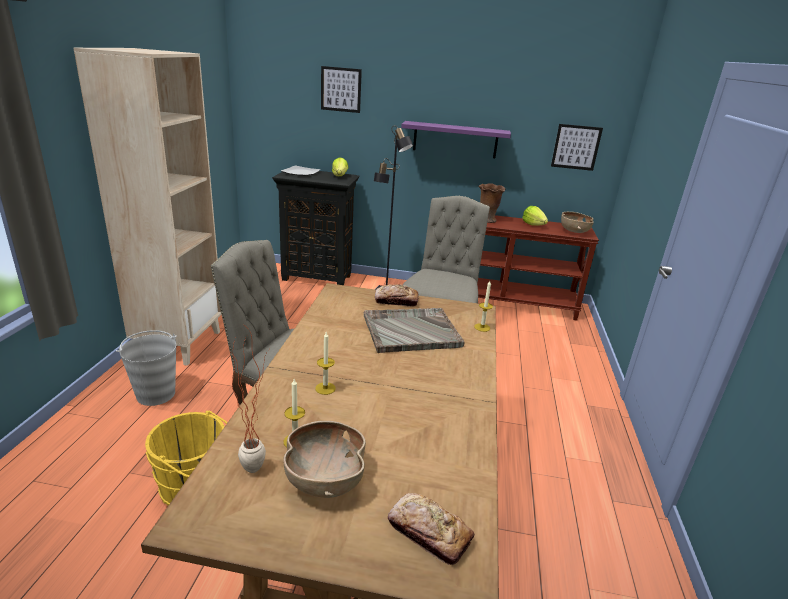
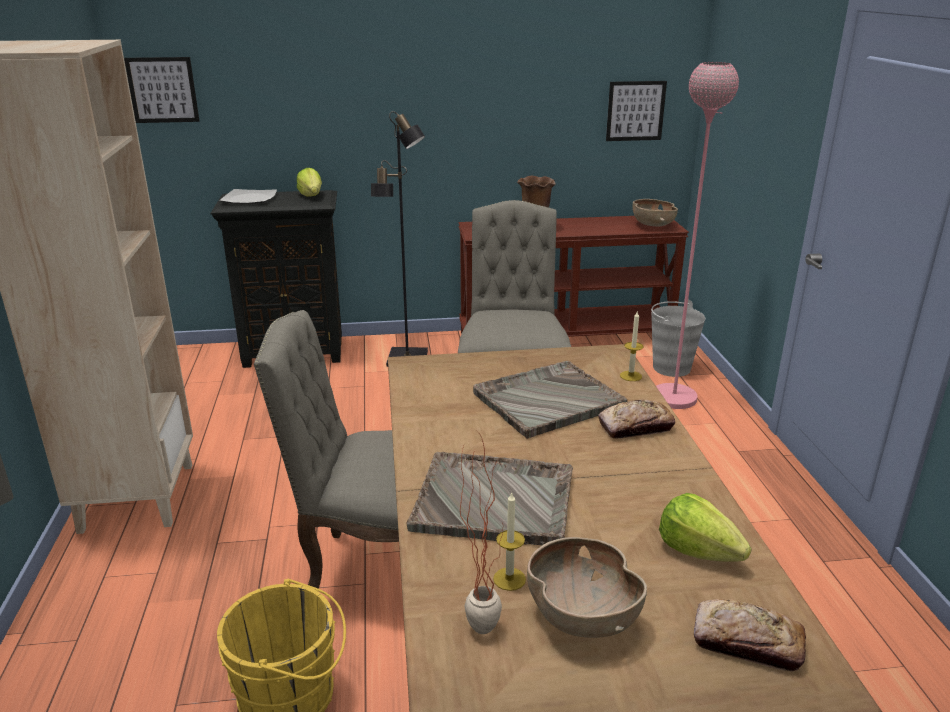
camera: 15 degrees left, 0 degrees up
(156, 394) = (147, 581): grey bucket -> grey bucket (671, 368)
(325, 388) = (495, 501): candle -> grey tray
(341, 89) = (292, 65): picture -> picture (162, 90)
(396, 301) = (499, 363): bread -> bread (635, 427)
(455, 140) = (471, 120): purple shelf -> none
(533, 224) = (597, 224): lettuce -> lettuce (698, 550)
(557, 357) = (674, 398): none -> pink floor lamp

